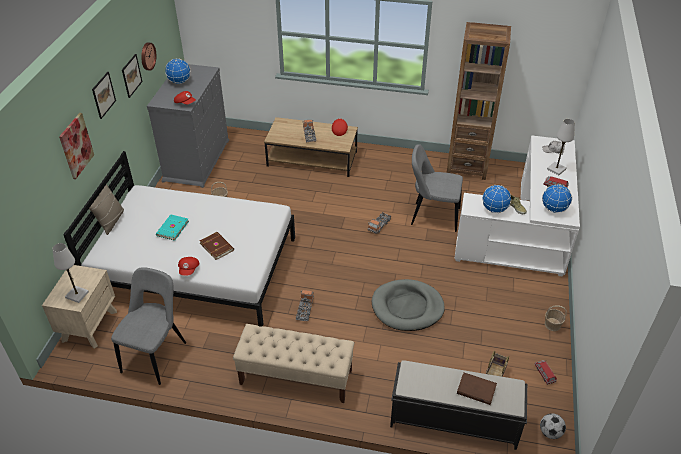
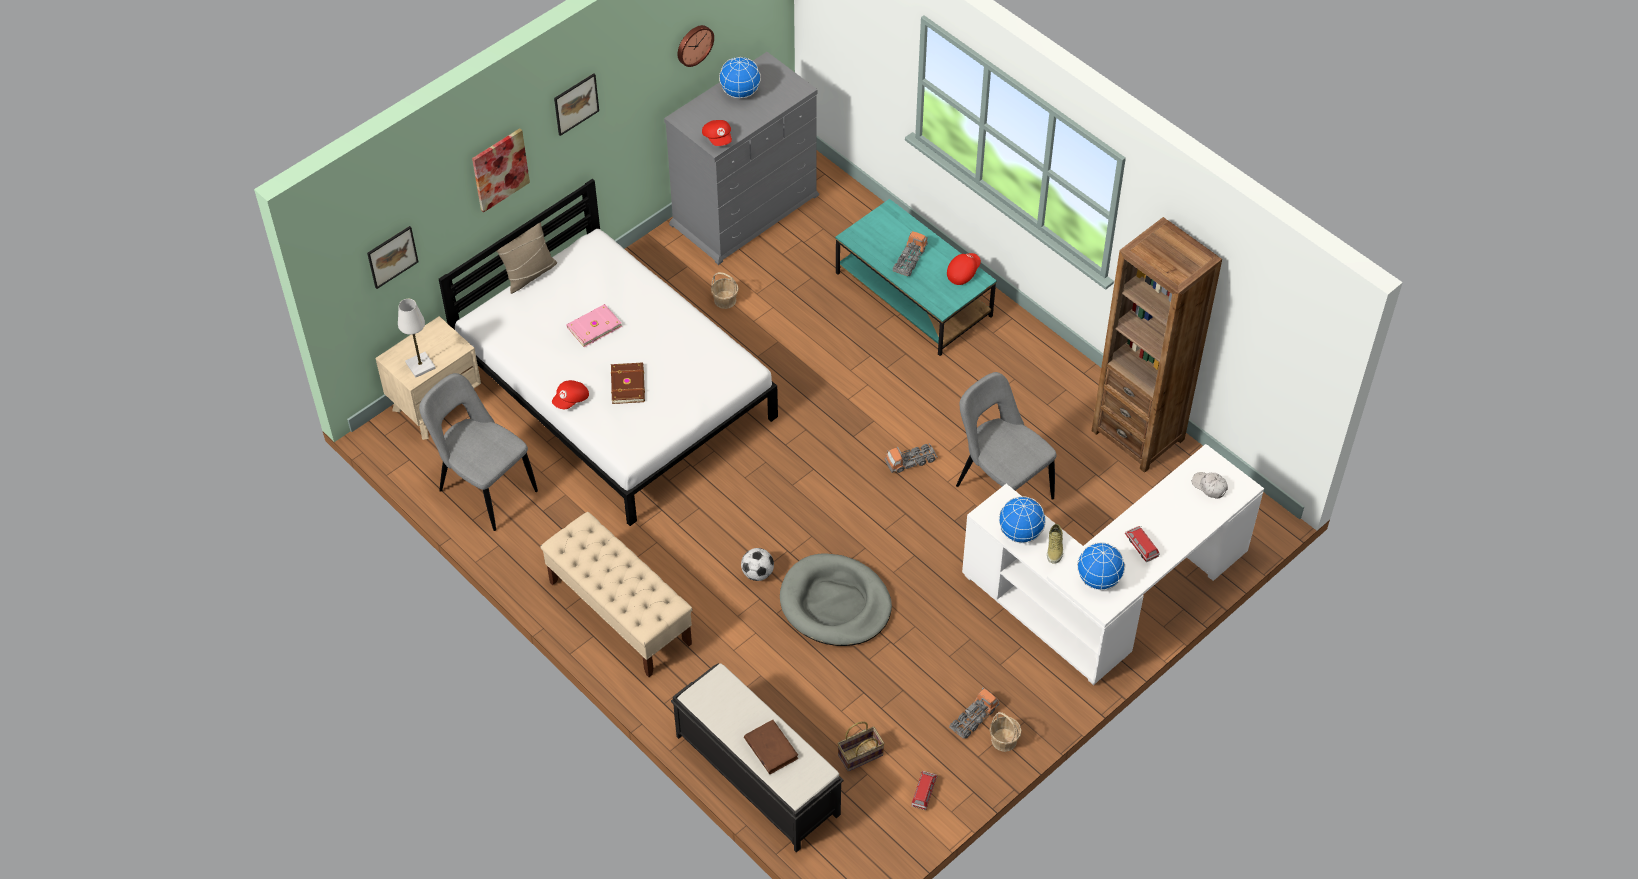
camera: 35 degrees right, 10 degrees up
(131, 75) = (647, 74): picture -> picture (392, 256)
(156, 355) = (484, 489): grey chair -> grey chair turned 105 degrees counterclockwise
(172, 228) = (593, 326): turquoise book -> pink book
(305, 309) = (703, 531): toy truck -> toy truck (974, 718)
(312, 159) = (913, 294): brown coffee table -> turquoise coffee table
(550, 432) = (856, 860): football -> football (757, 573)
(556, 169) = (1176, 521): white table lamp -> none

